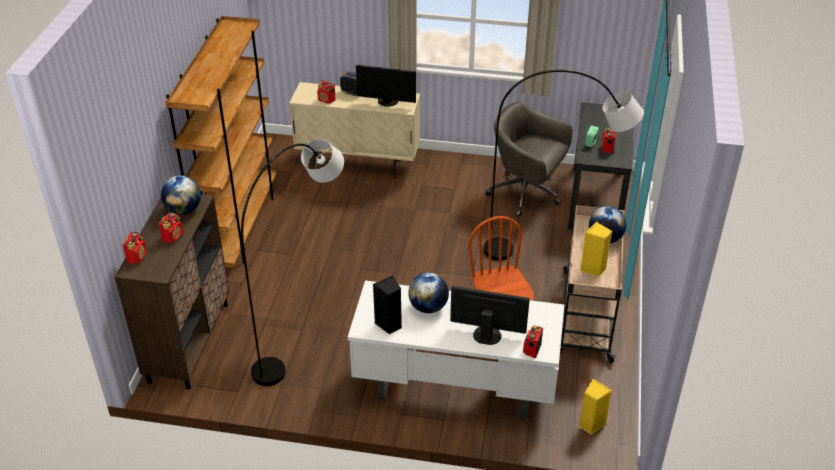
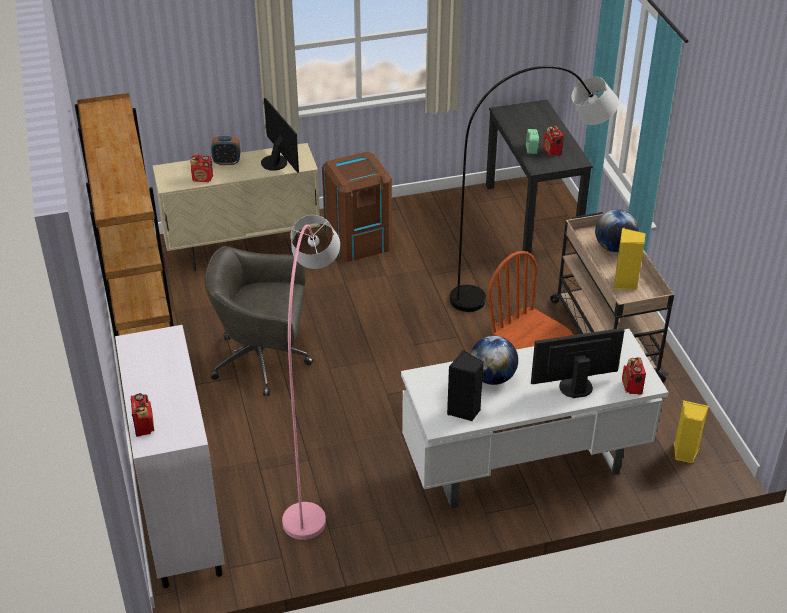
camera: 25 degrees left, 0 degrees up
(173, 237) = (171, 388): radio -> none
(184, 210) = (158, 352): globe -> none
(189, 342) = (181, 520): brown cabinet -> white cabinet
(305, 332) = (315, 461): grey floor lamp -> pink floor lamp
(387, 102) = (277, 162): monitor -> monitor turned 105 degrees counterclockwise
(446, 181) = (358, 240): none -> brown trash can
(526, 193) = (455, 229): grey office chair -> grey office chair (263, 361)

